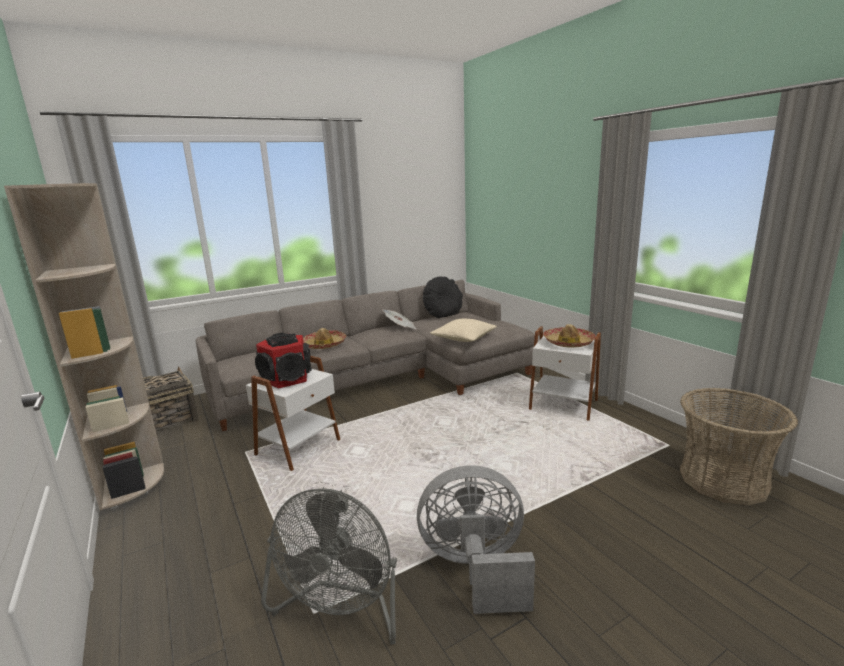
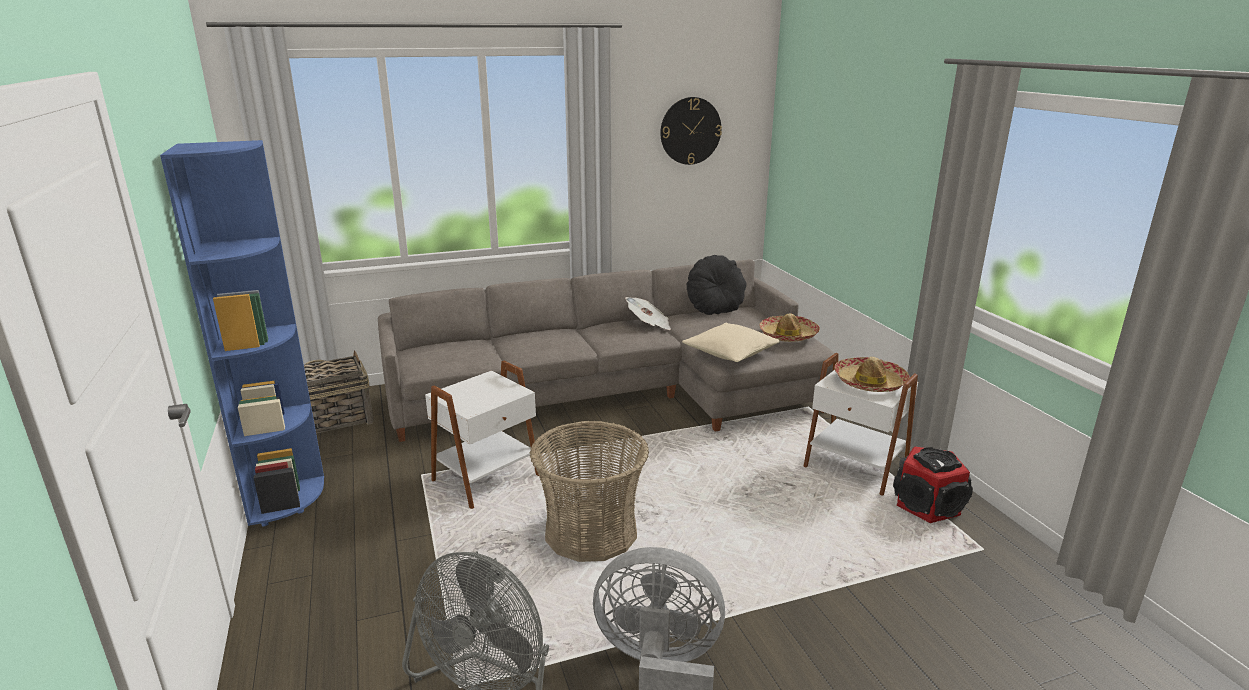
camera: 10 degrees right, 5 degrees up
(133, 491) = (287, 507): beige bookcase -> blue bookcase
(287, 378) = (477, 392): speaker -> speaker (927, 505)
(324, 344) = (539, 341): hat -> hat (788, 335)
(412, 194) = (690, 131): none -> wall clock
(723, 480) = (1037, 612): basket -> basket (590, 532)

